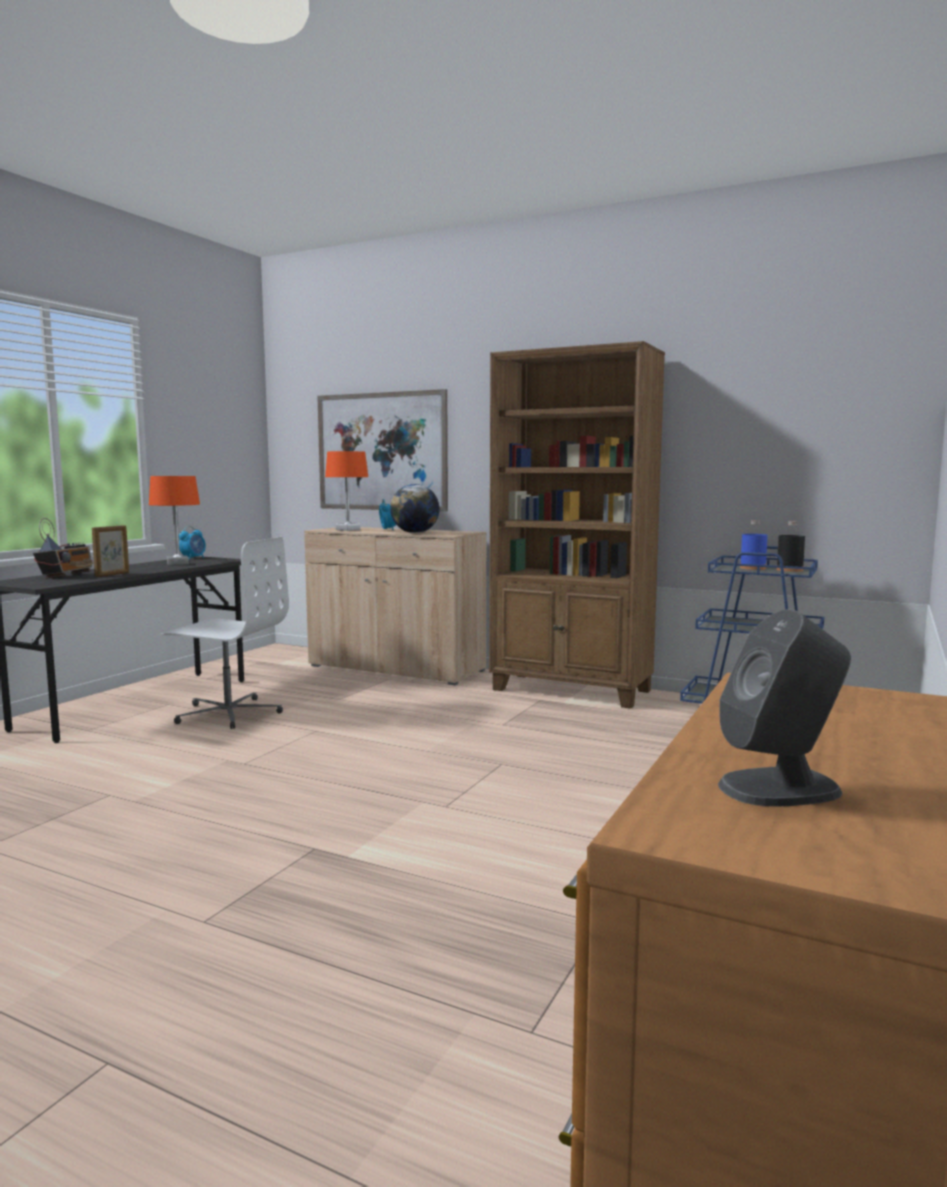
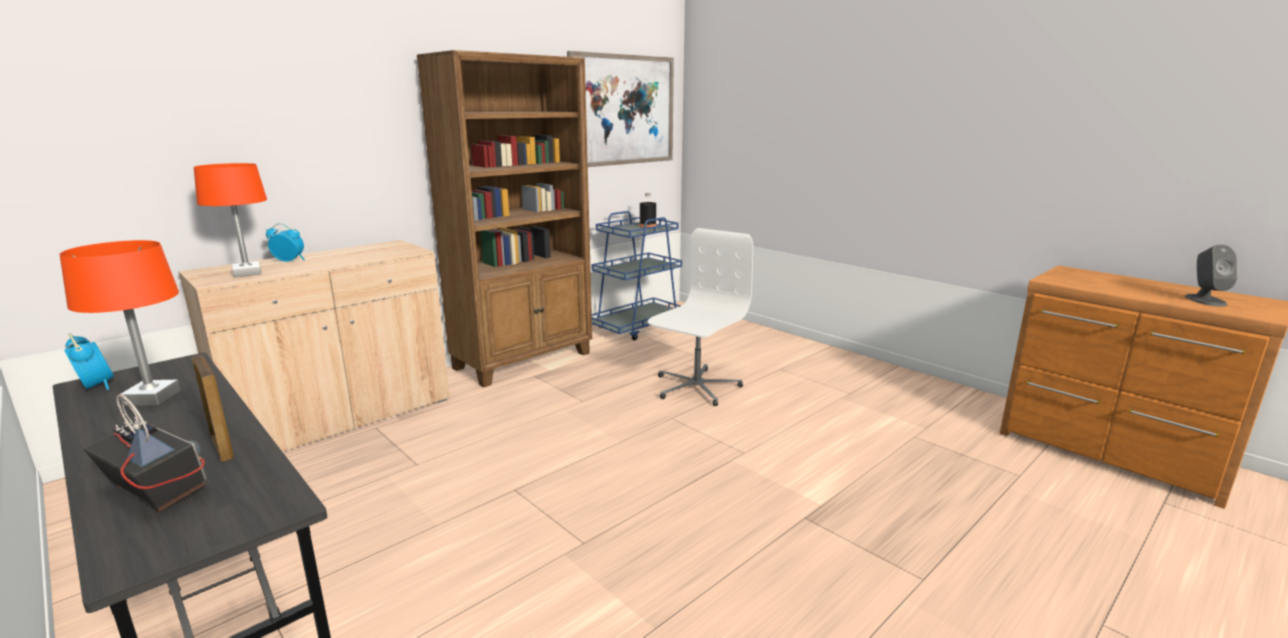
camera: 70 degrees left, 10 degrees up
(228, 713) = (382, 546): white office chair -> white office chair (695, 387)
(381, 451) = (223, 159): picture -> picture (623, 110)
(415, 533) = (364, 257): globe -> none
(753, 568) = (630, 229): blue bottle -> none

